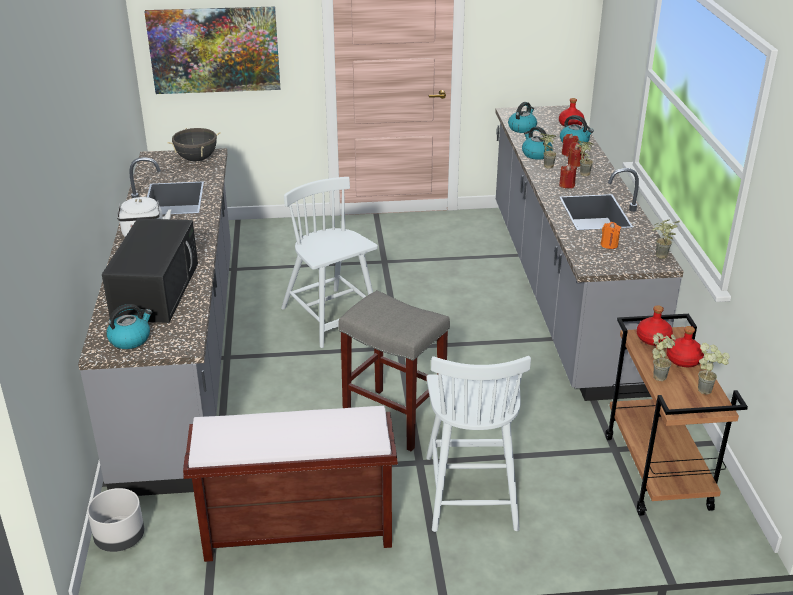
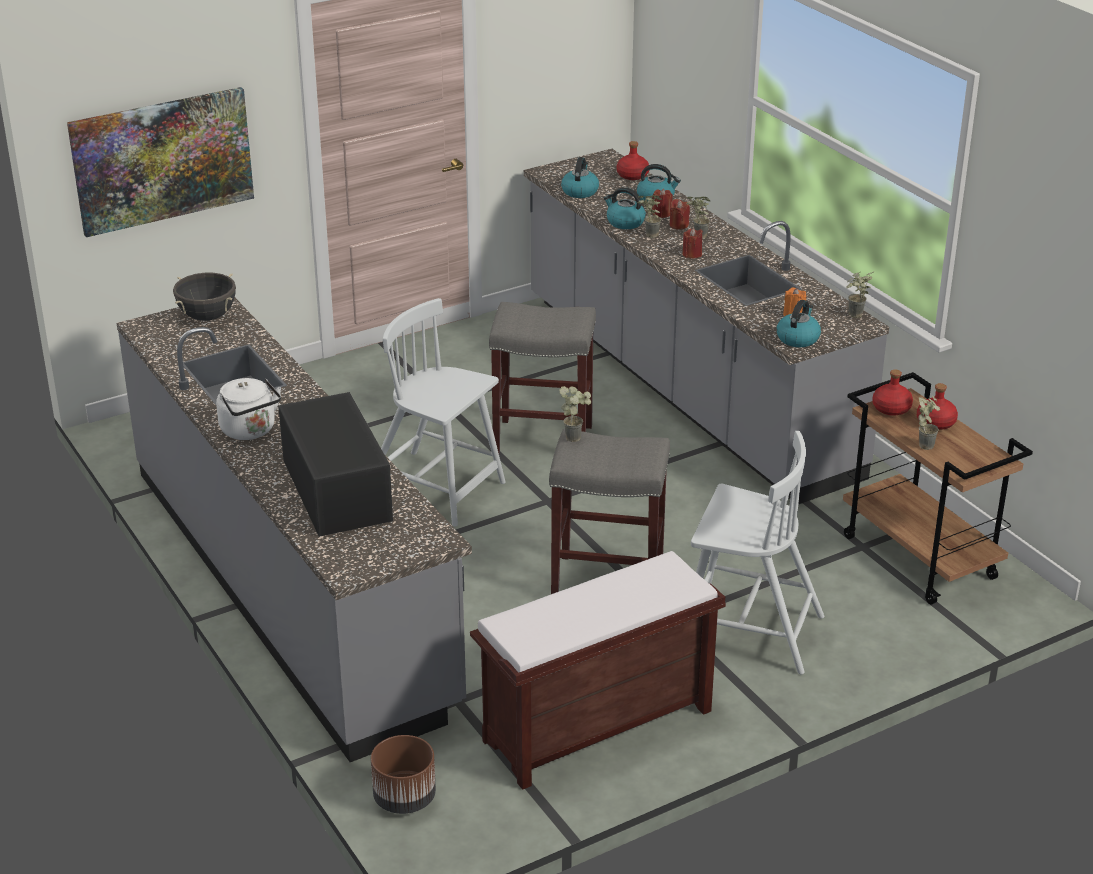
camera: 25 degrees left, 0 degrees up
(119, 538) = (404, 798): grey planter -> brown planter
(130, 339) = (367, 550): kettle -> kettle (798, 338)
(431, 303) = (544, 440): none -> grey stool
(471, 490) = (748, 631): white chair -> white chair turned 45 degrees counterclockwise
(707, 389) = (978, 445): potted plant -> potted plant (576, 436)

